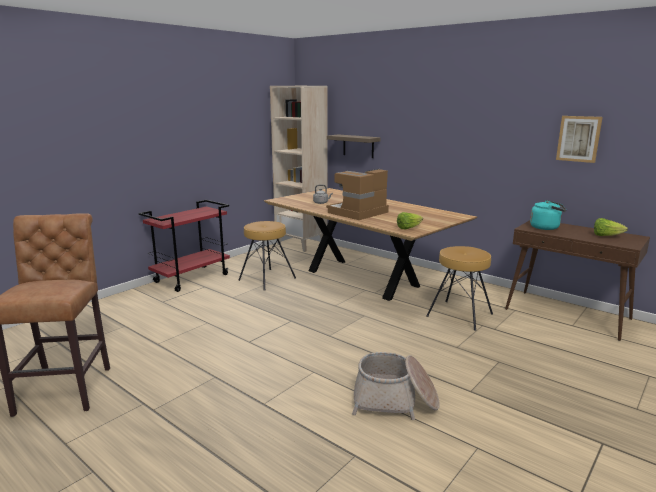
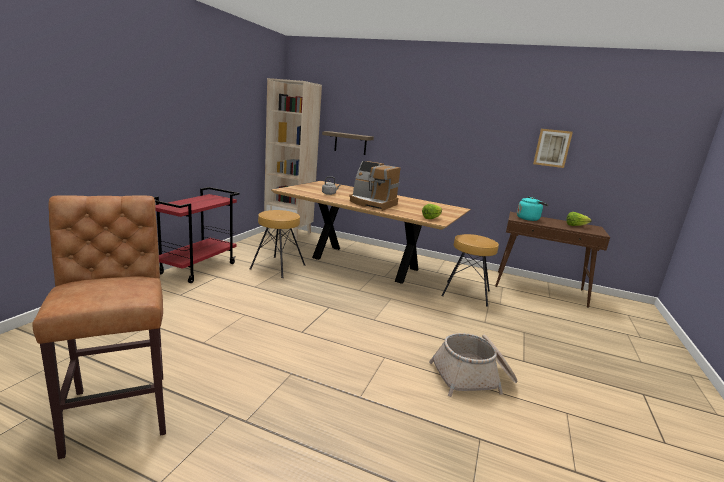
camera: 20 degrees left, 0 degrees up
(357, 213) = (372, 203): coffee machine -> coffee machine turned 90 degrees counterclockwise

